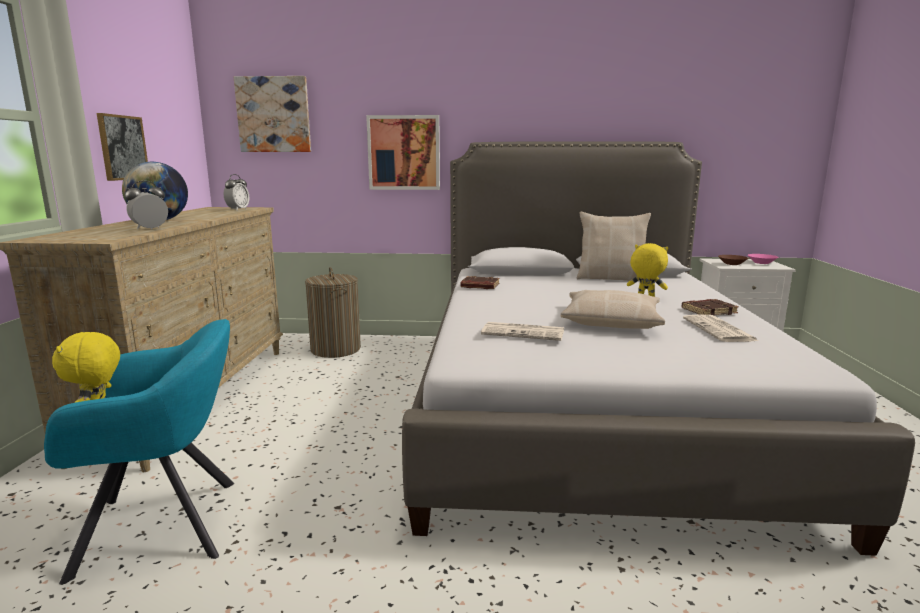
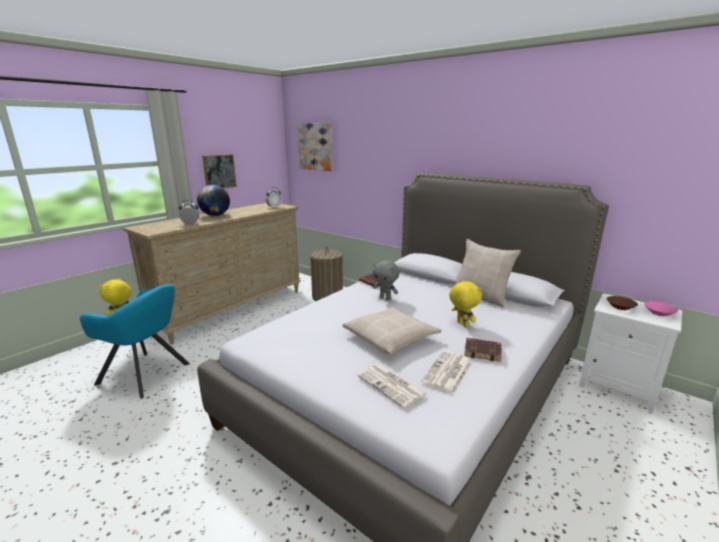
camera: 35 degrees right, 5 degrees up
(404, 153) = (381, 175): picture -> none
(524, 332) = (312, 331): newspaper -> newspaper (392, 385)
(526, 295) = (385, 298): none -> grey plush toy

